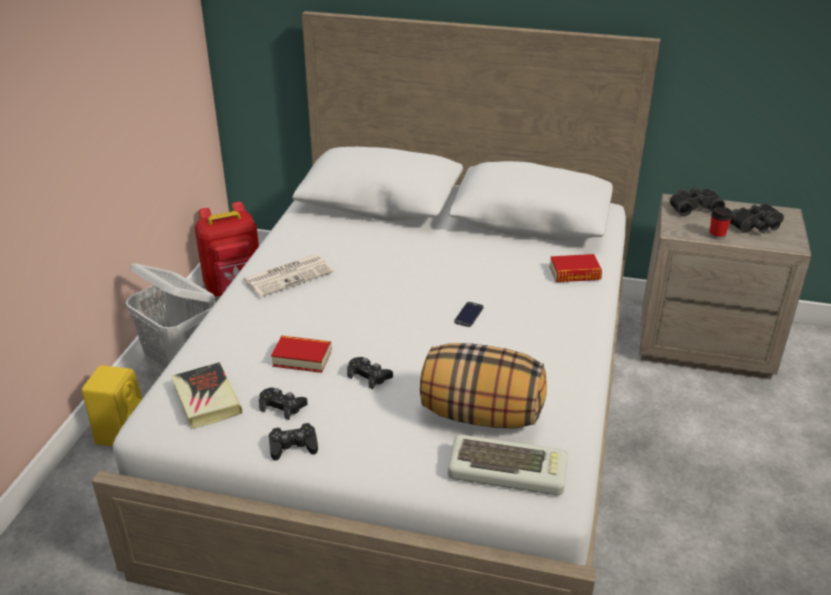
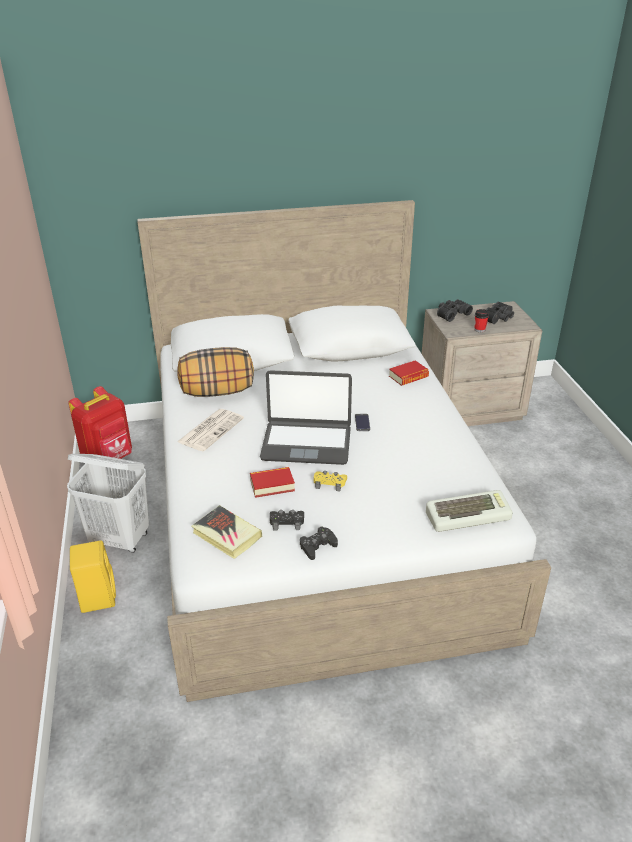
camera: 25 degrees left, 0 degrees up
(369, 376) = (329, 483): black game controller -> yellow game controller
(381, 320) = (306, 443): none -> laptop
(480, 415) = (423, 486): pillow -> pillow (217, 392)

